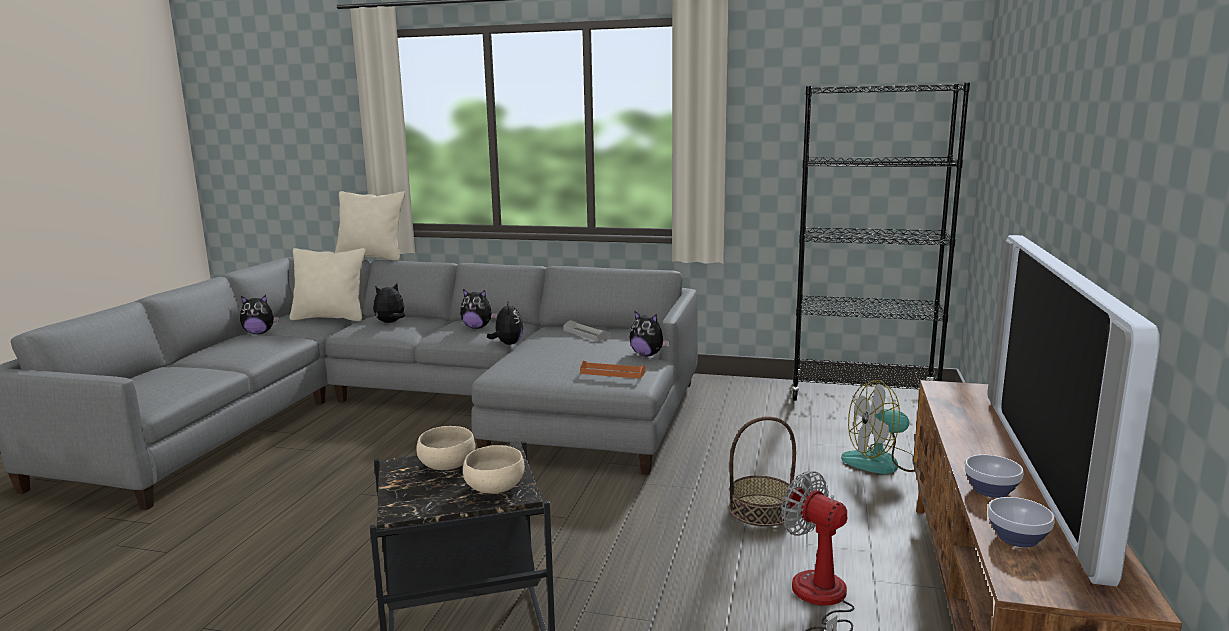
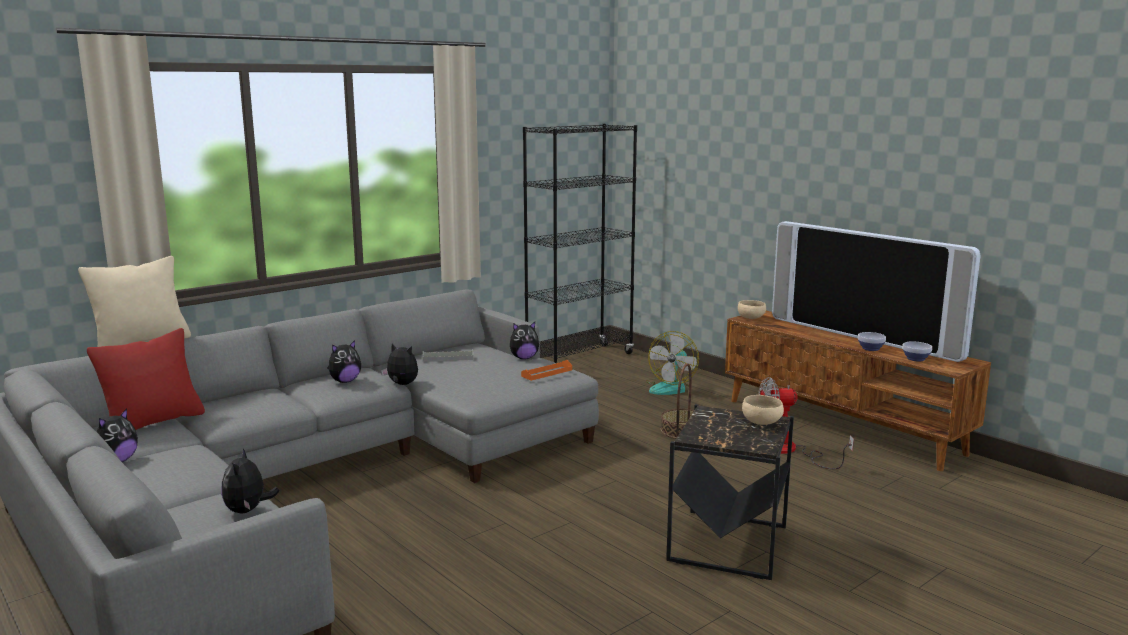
camera: 55 degrees left, 0 degrees up
(330, 318) = (154, 422): beige pillow -> red pillow
(390, 322) = (245, 404): plush toy -> plush toy (248, 510)
(448, 466) = (712, 427): beige bowl -> beige bowl (751, 318)

